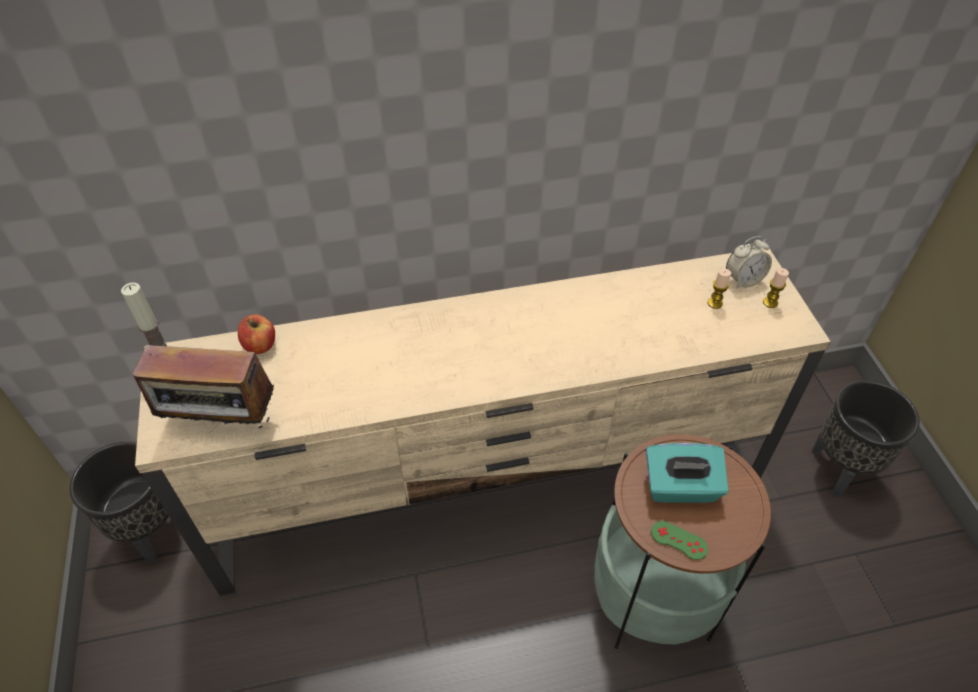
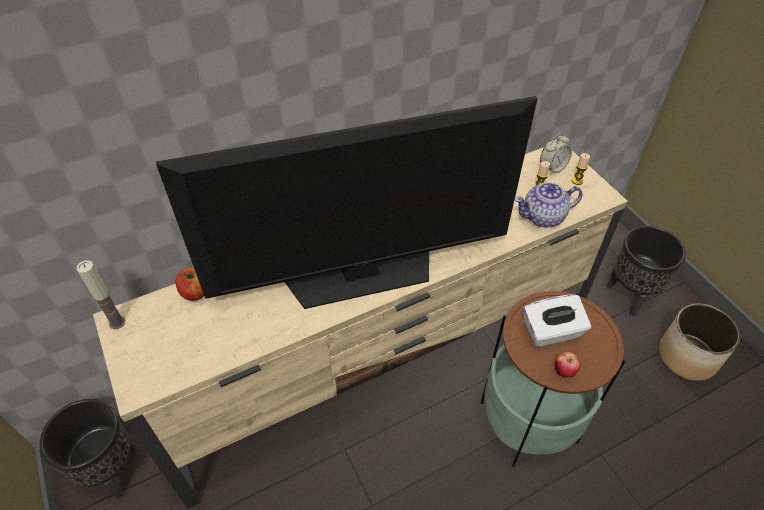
camera: 15 degrees left, 0 degrees up
(222, 423) = (184, 363): radio -> none
(456, 363) = (361, 274): none -> television
(679, 540) = (564, 371): green game controller -> apple
(680, 487) = (552, 332): turquoise tissue box -> white tissue box
(709, 340) = (544, 217): none -> teapot
(896, 568) = (687, 357): none -> planter

